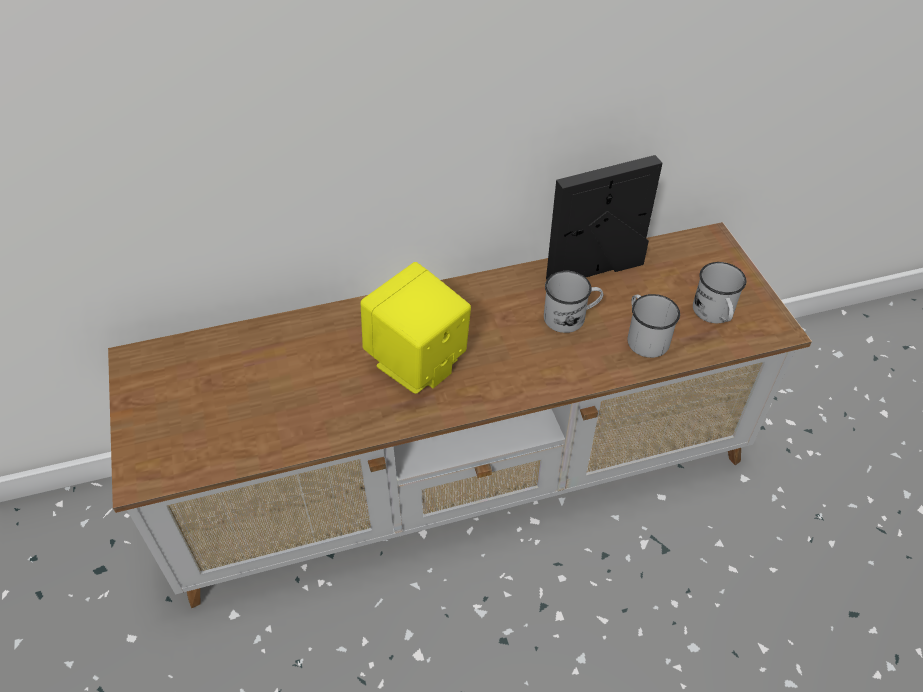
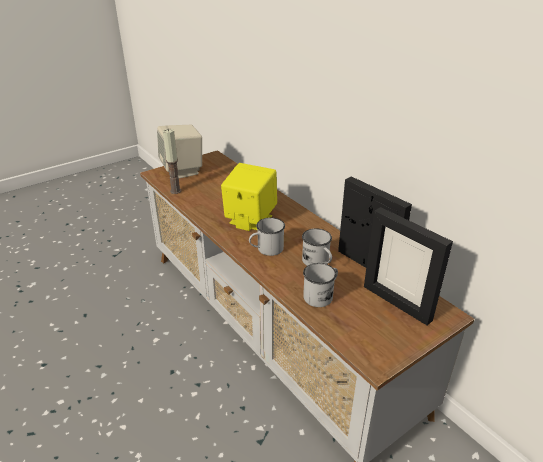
camera: 70 degrees right, 15 degrees down
(163, 425) = (182, 171): none -> beige speaker
(247, 453) = (175, 191): none -> candle
(678, 271) = (397, 302): none -> picture frame
(715, 314) = (367, 326): white mug -> white mug (266, 249)

